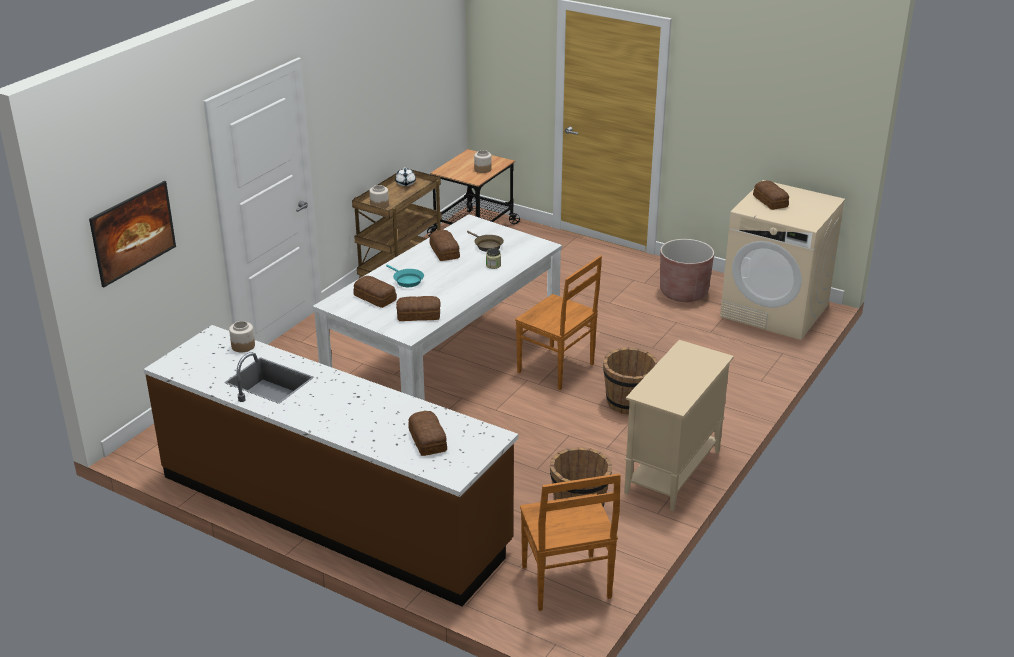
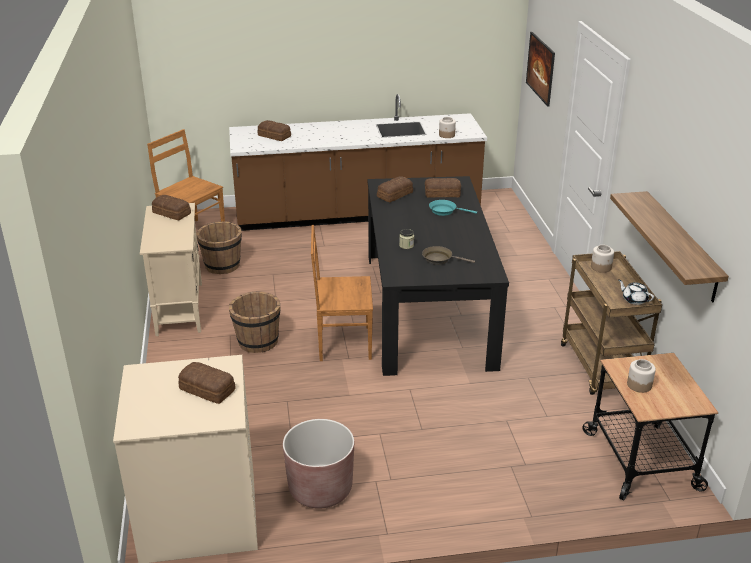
camera: 140 degrees right, 0 degrees up
(400, 114) = (681, 246): none -> shelf
(445, 251) = (461, 241): bread -> bread (171, 213)
(445, 364) = (427, 308): white dining table -> black dining table

